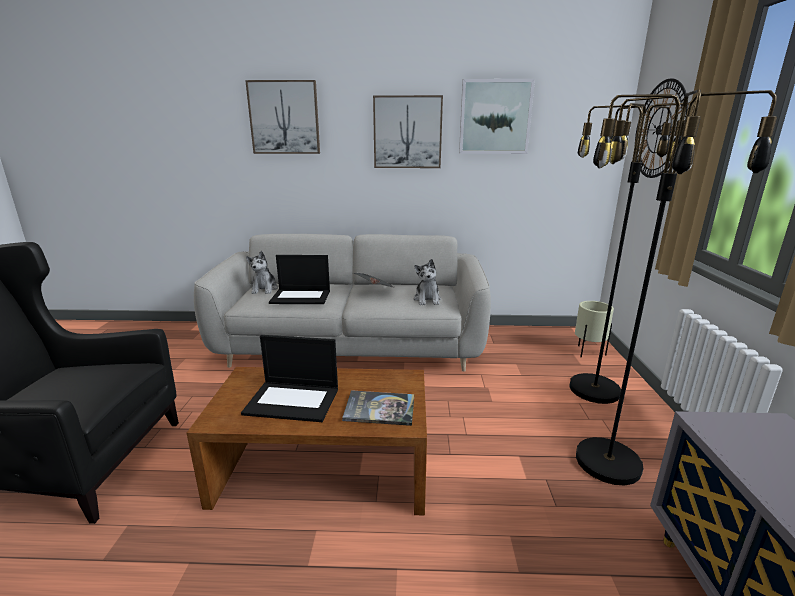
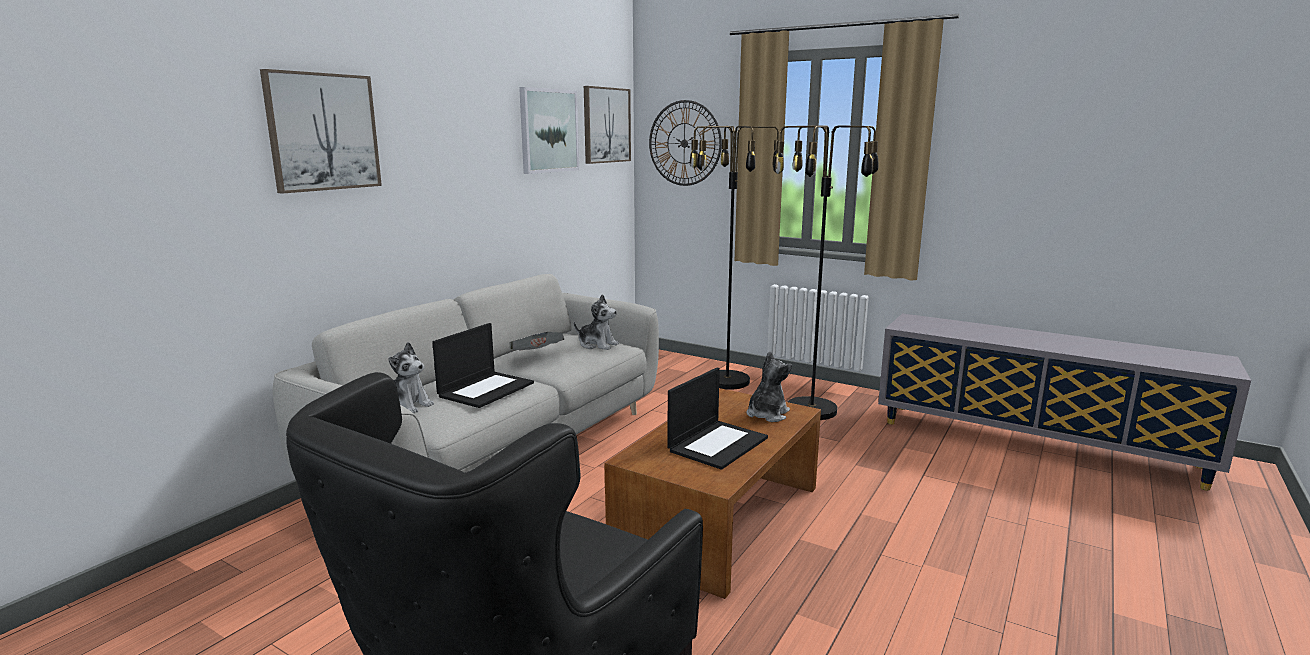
camera: 60 degrees left, 5 degrees down
(379, 409) = (767, 414): book -> plush toy
(407, 132) = (475, 150): picture -> picture (606, 125)
(588, 353) = (674, 363): beige planter -> none

